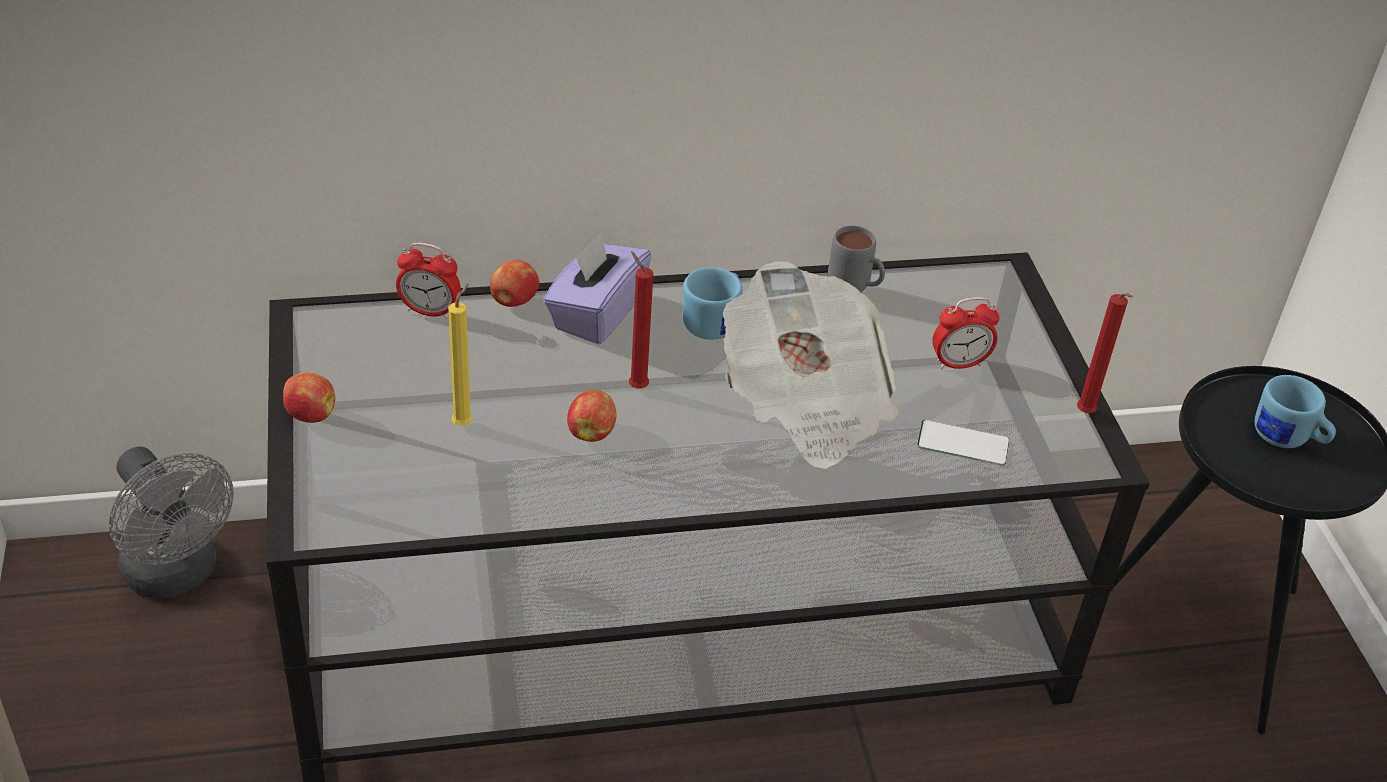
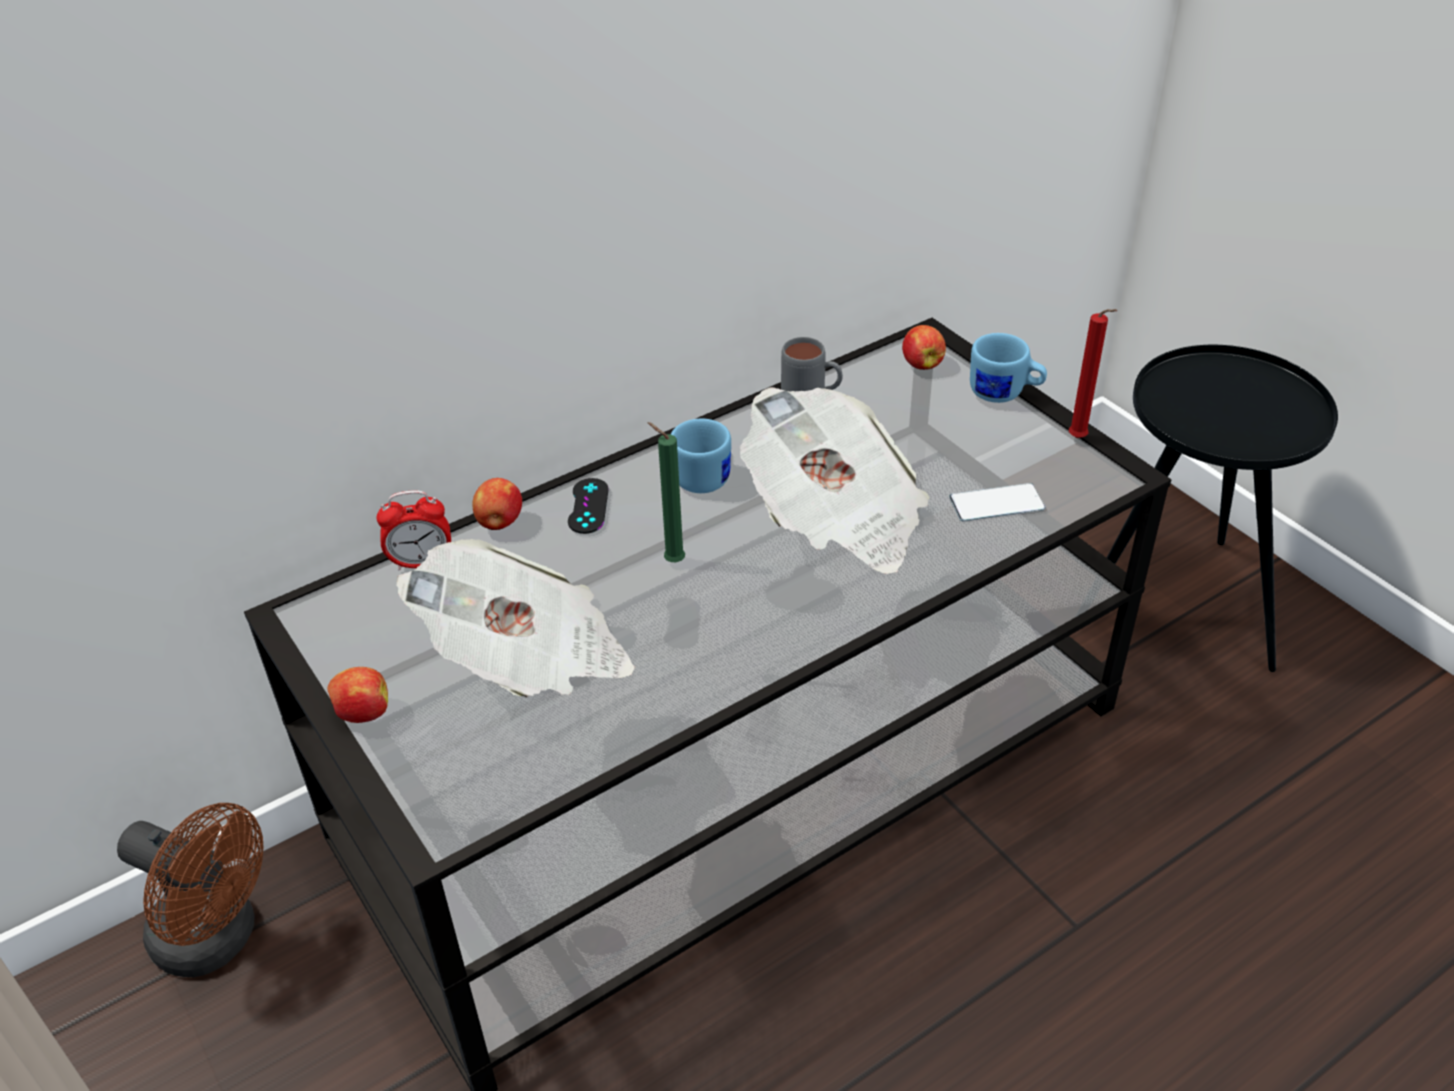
camera: 20 degrees left, 0 degrees up
(177, 575) = (217, 939): grey fan -> brown fan
(464, 423) = (528, 660): yellow candle -> newspaper
(591, 432) = (659, 621): apple -> apple (922, 364)
(596, 314) = (588, 506): purple tissue box -> black game controller
(636, 386) = (671, 561): red candle -> green candle
(959, 363) = (943, 434): alarm clock -> none
(1287, 439) = (1233, 404): blue mug -> blue mug (1004, 394)

